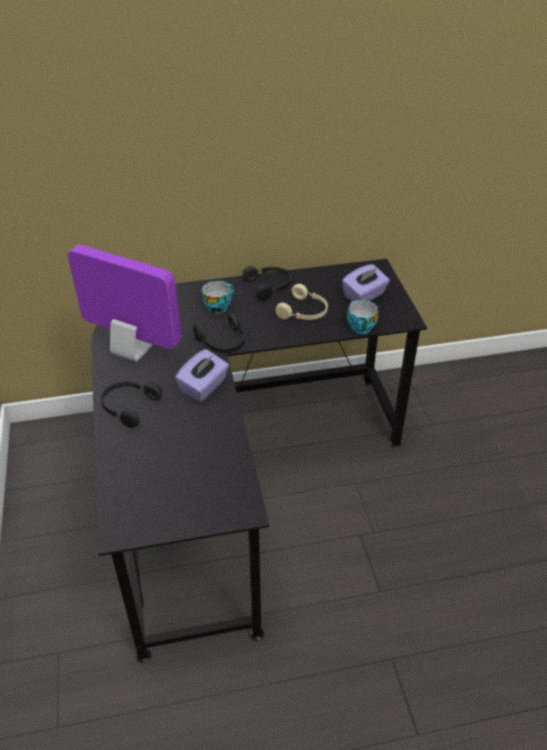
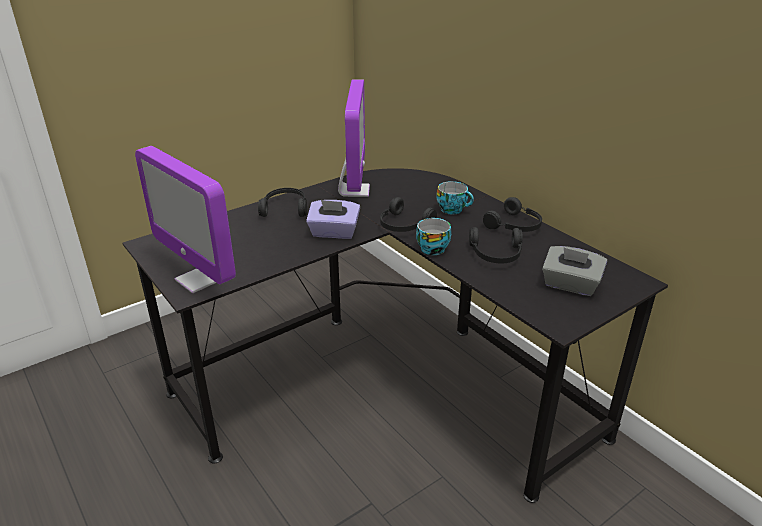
camera: 65 degrees right, 10 degrees down
(225, 498) = (200, 279): none -> monitor
(304, 312) = (496, 255): beige headphones -> black headphones
(359, 327) = (508, 294): cup -> cup (433, 248)
(364, 296) = (570, 285): purple tissue box -> grey tissue box

